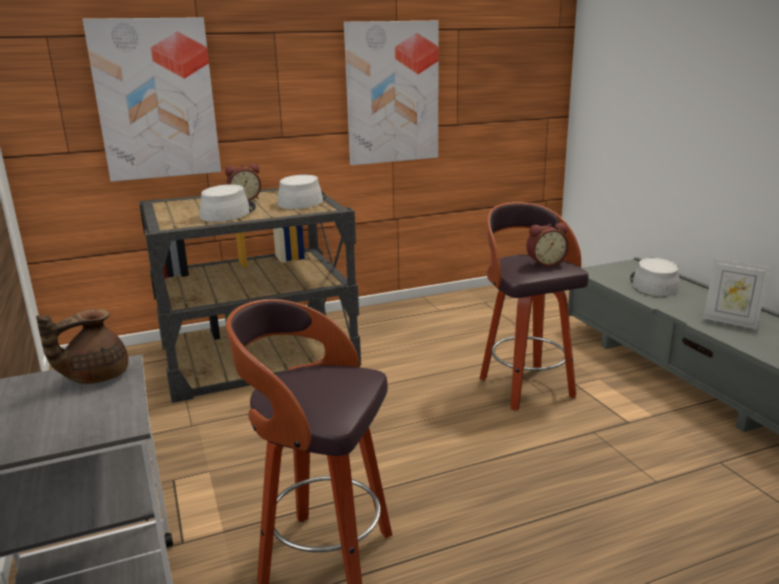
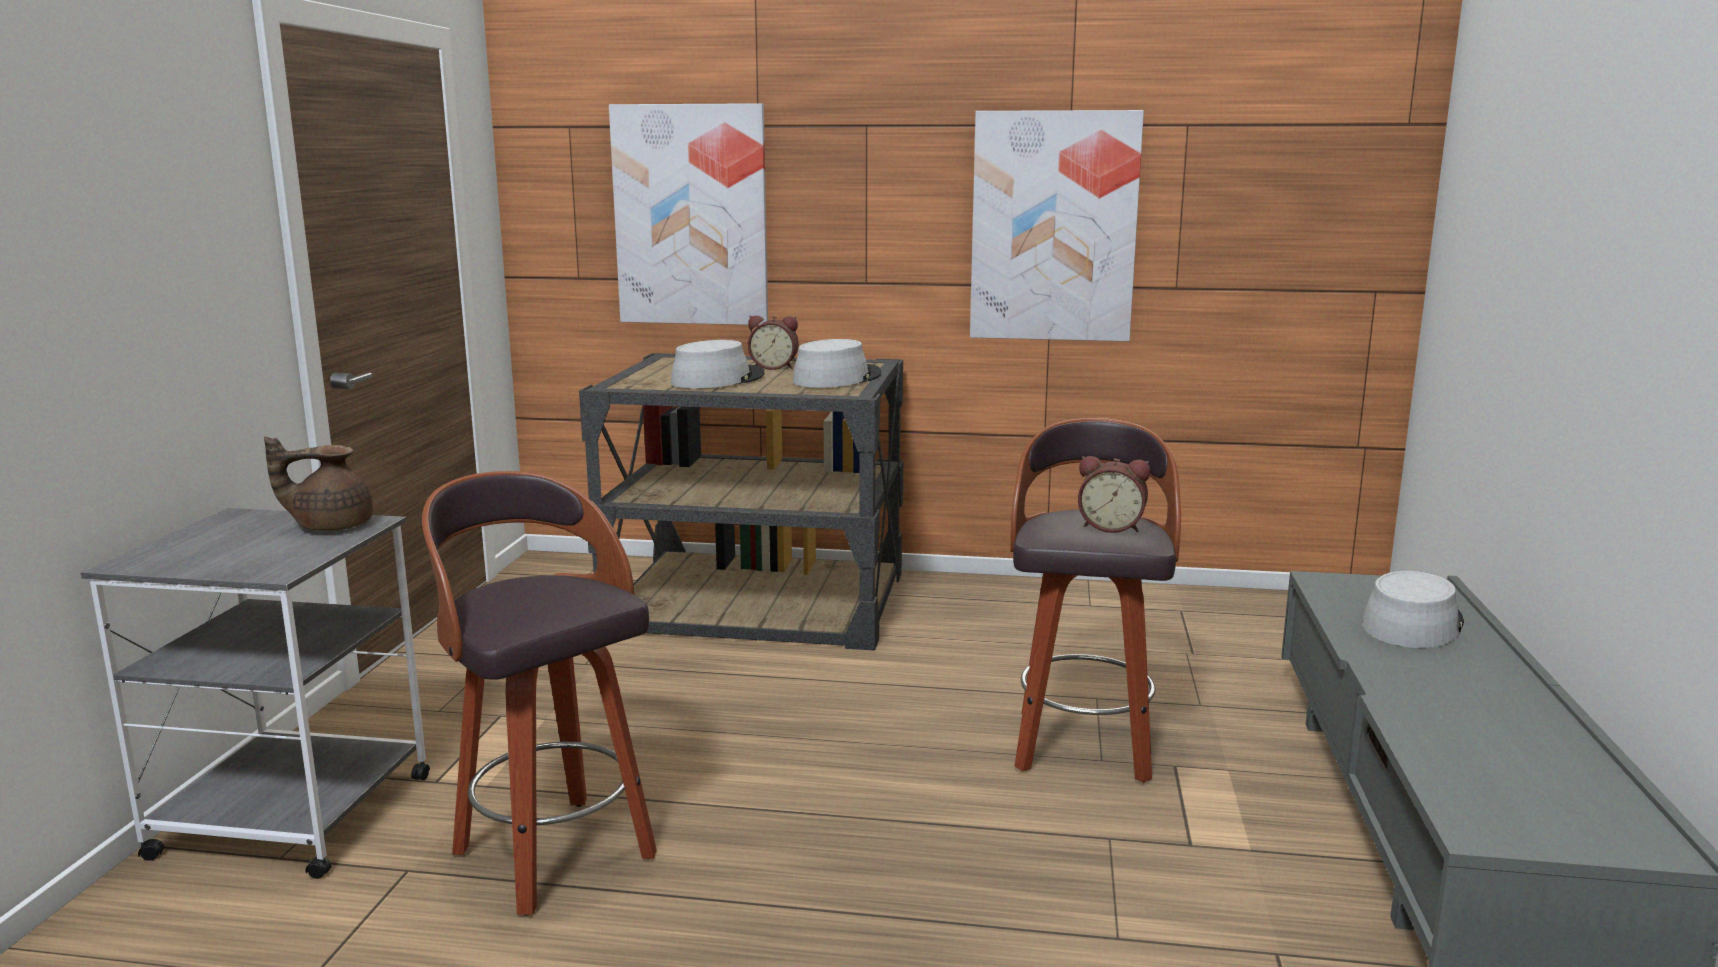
camera: 30 degrees right, 5 degrees down
(730, 322) = (1461, 713): picture frame -> none

